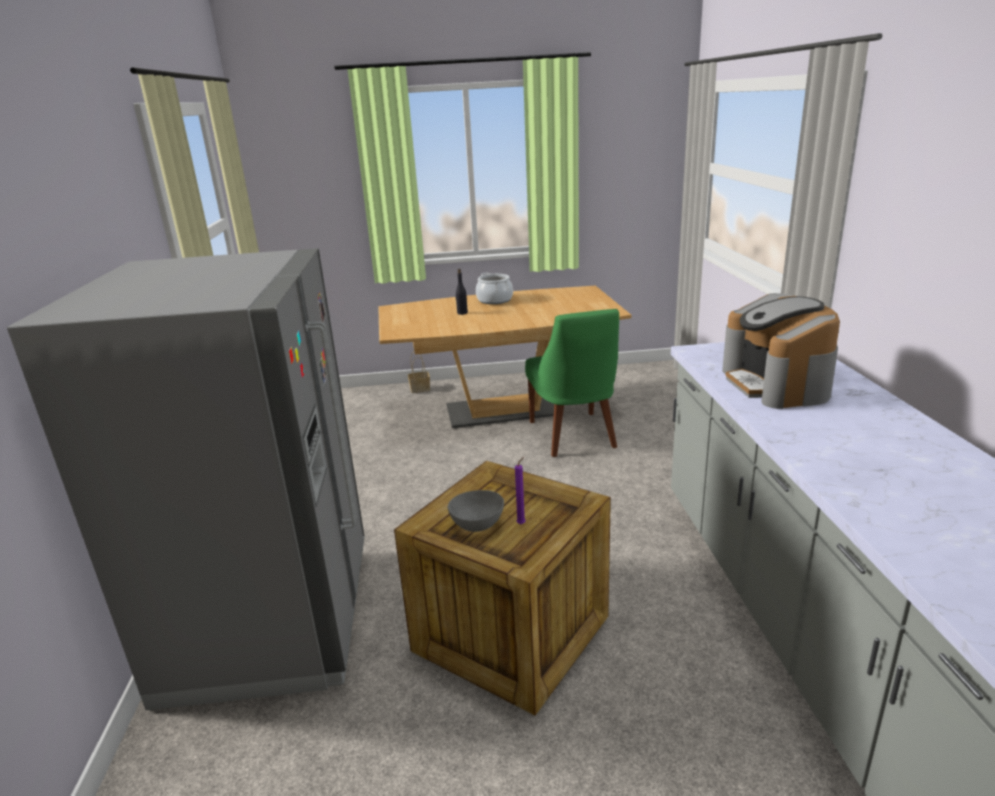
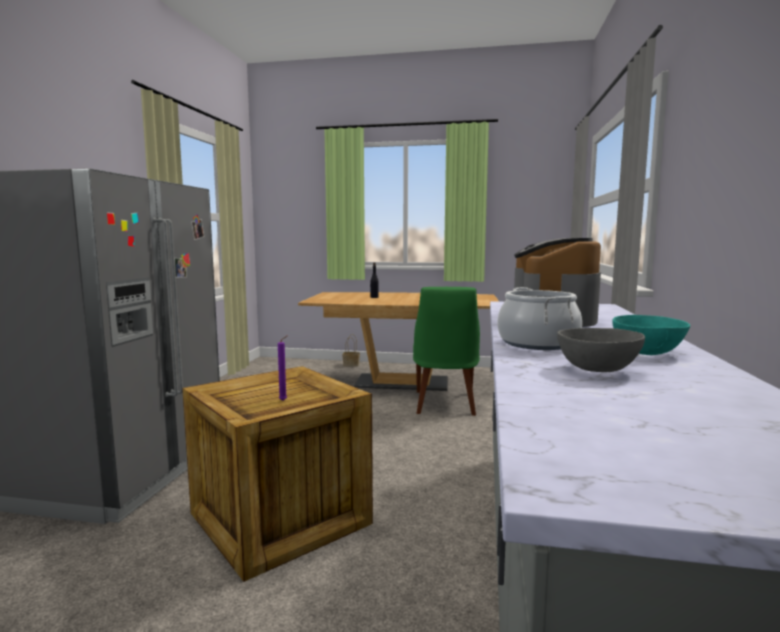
camera: 15 degrees right, 15 degrees down
(478, 525) = (249, 397): grey bowl -> grey bowl (599, 370)
(494, 300) = (406, 294): cooking pot -> cooking pot (537, 343)
(925, 452) = (647, 352): none -> turquoise bowl

